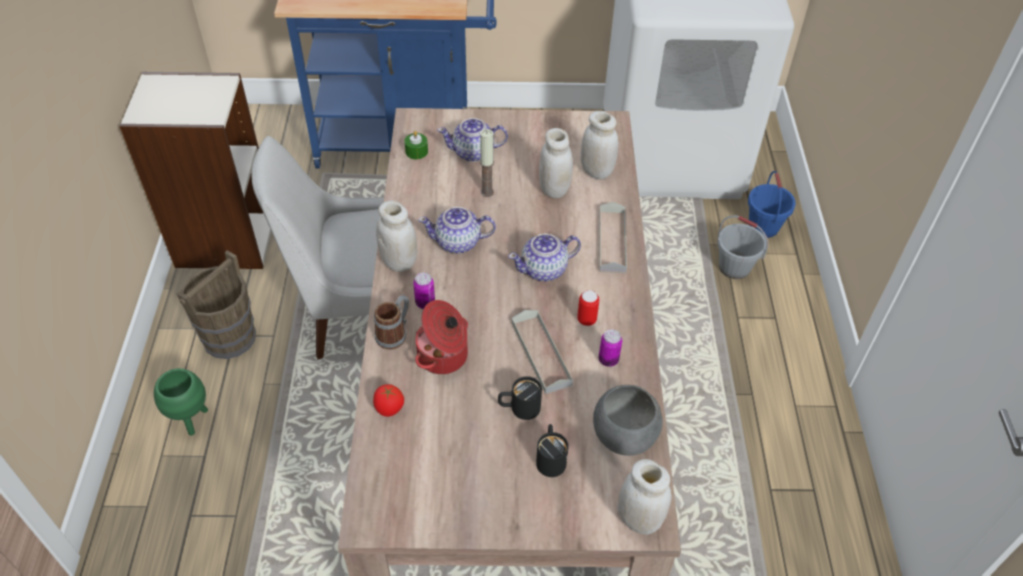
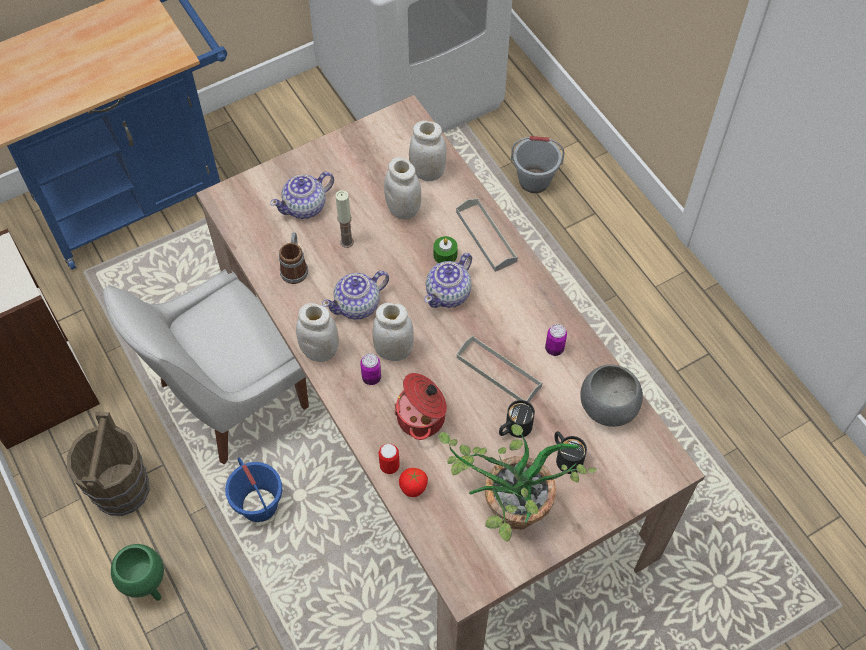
camera: 30 degrees left, 10 degrees up
(395, 333) = (366, 419): mug -> mug (295, 267)
(416, 151) = (252, 231): green candle -> green candle (445, 255)
(456, 473) = (504, 511): none -> potted plant
(586, 320) = (514, 322): can -> can (389, 466)
(639, 519) = (661, 468): white jar -> white jar (393, 351)
(763, 227) = (535, 127): blue bucket -> blue bucket (259, 505)

